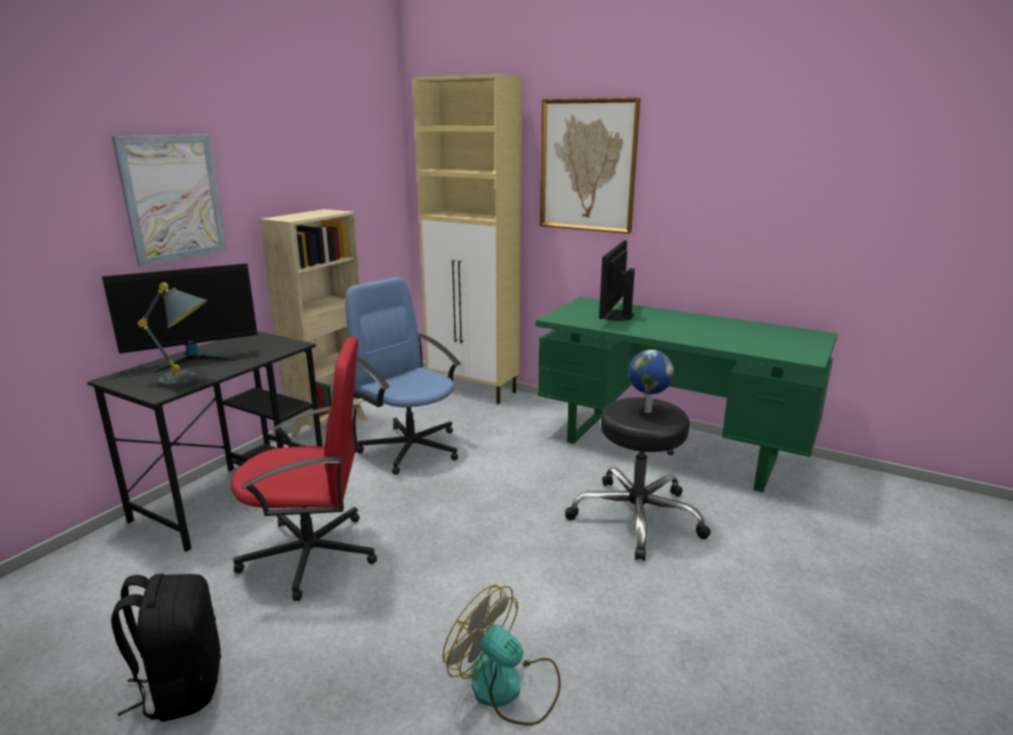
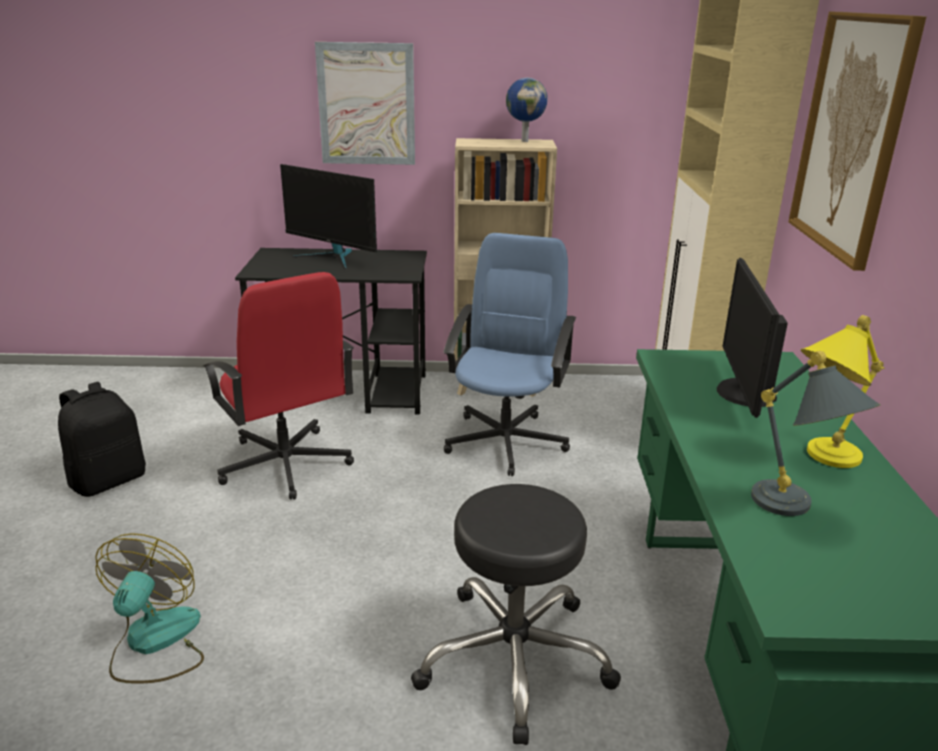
camera: 60 degrees right, 5 degrees up
(190, 381) = (287, 271): grey table lamp -> grey table lamp (796, 511)
(615, 316) = (743, 393): monitor -> monitor turned 75 degrees counterclockwise
(646, 411) = (525, 517): globe -> globe (524, 141)
(692, 322) = (820, 459): none -> yellow table lamp

